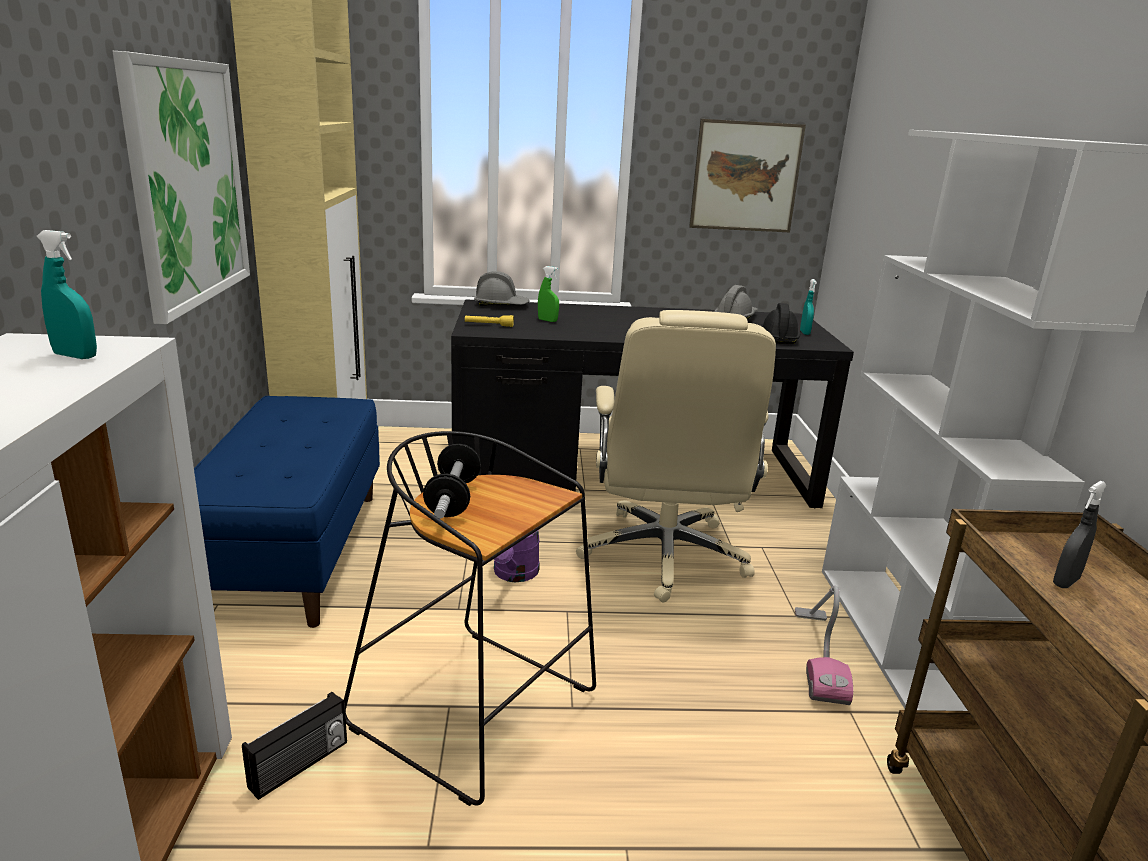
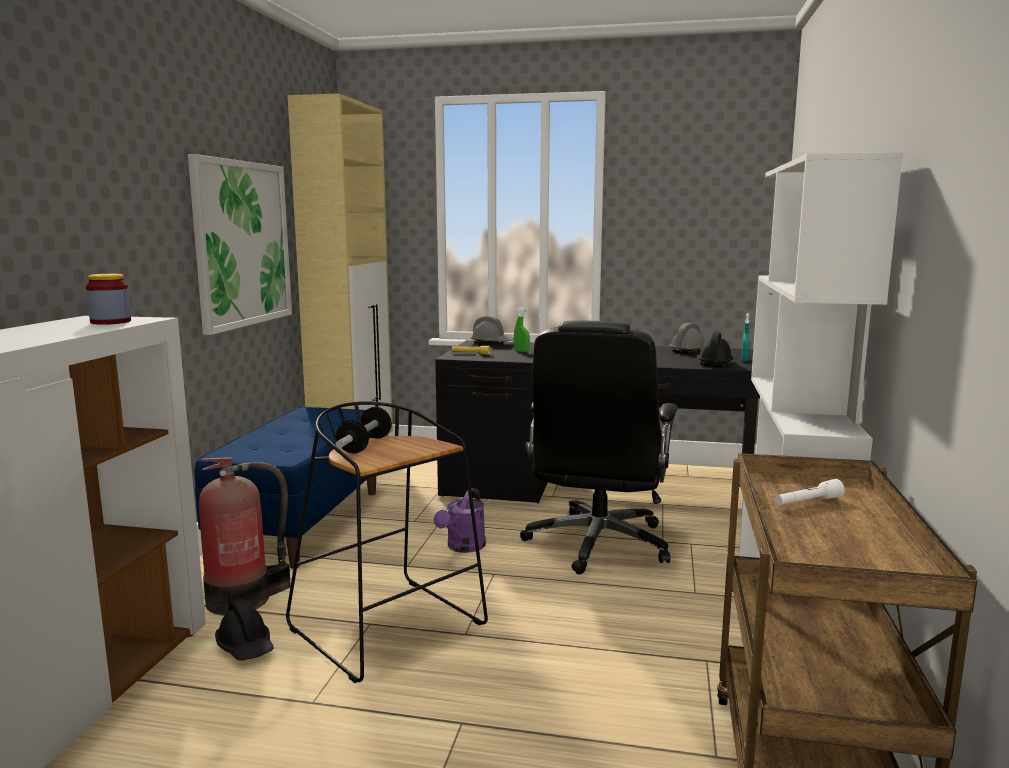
camera: 15 degrees right, 10 degrees down
(75, 356) = (110, 322): turquoise spray bottle -> jar
(265, 685) = (243, 598): none -> fire extinguisher
(300, 766) = (246, 646): radio -> black hard hat
(664, 556) = (597, 544): beige office chair -> black office chair
(746, 176) = (701, 234): picture -> none
(819, 655) = (700, 621): vacuum cleaner -> none
(1065, 582) = (807, 502): grey spray bottle -> white flashlight

